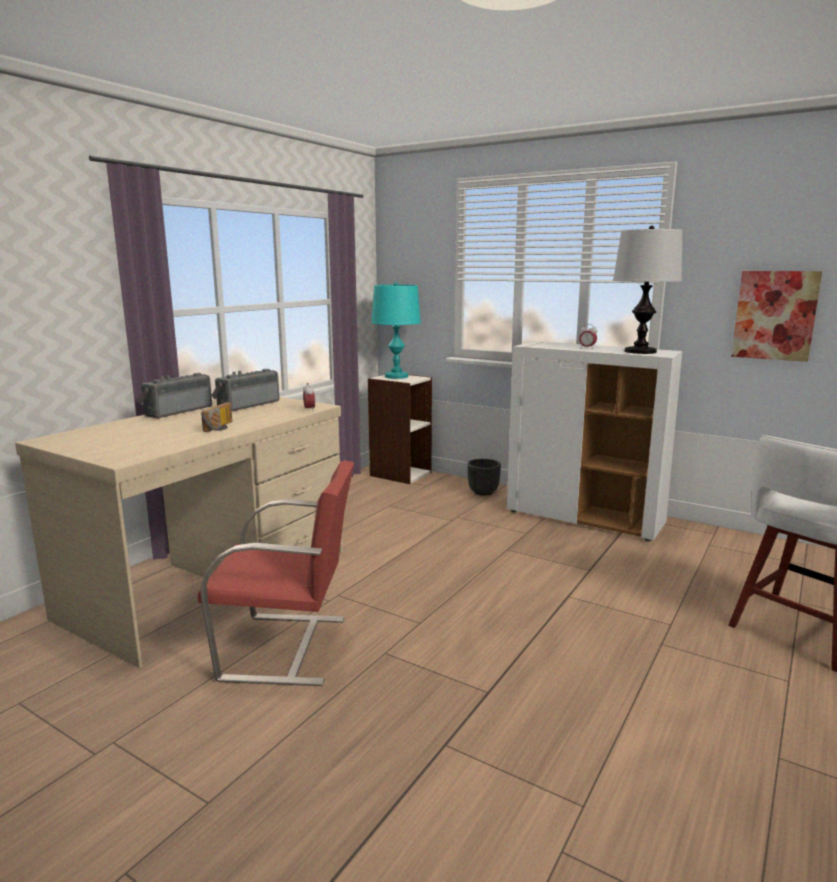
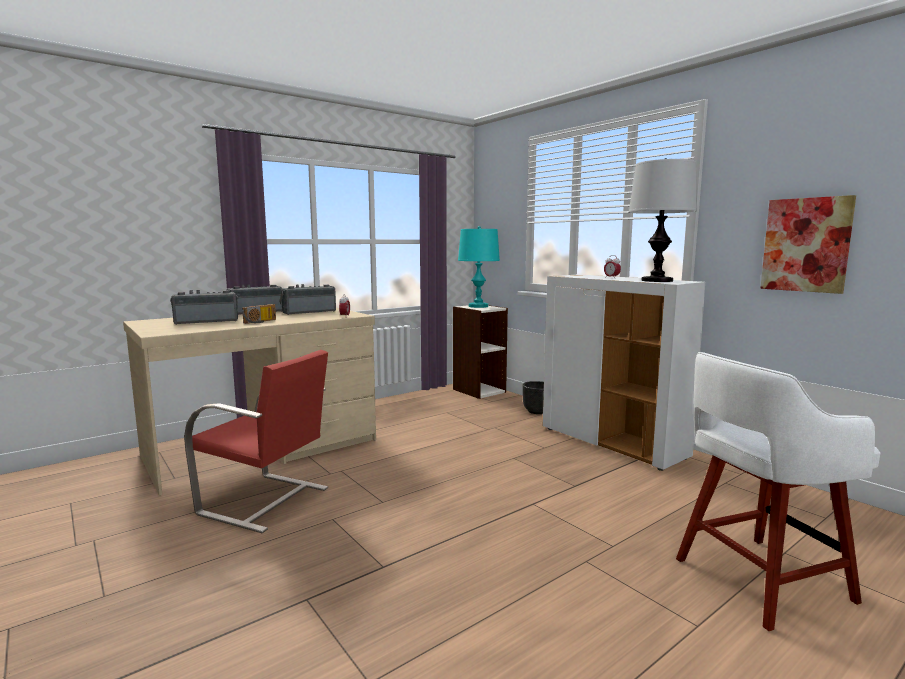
camera: 20 degrees right, 5 degrees down
(144, 432) = (206, 321): none -> radio

